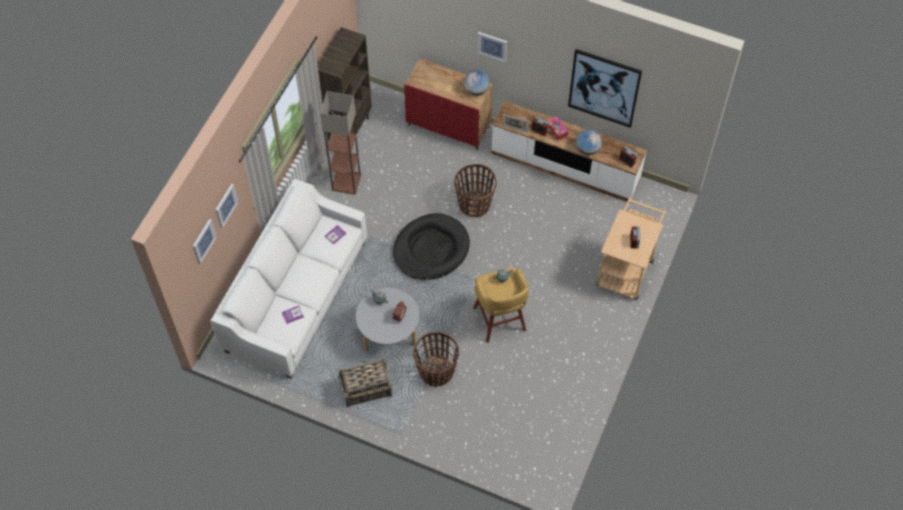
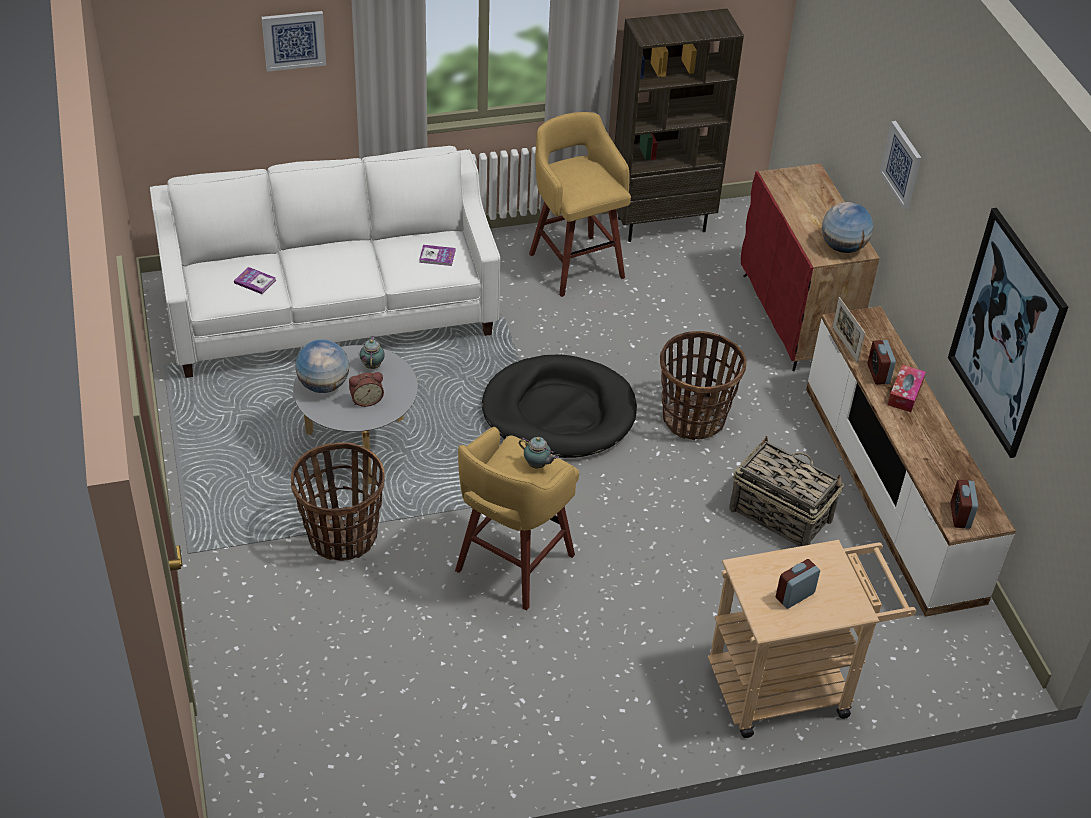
camera: 50 degrees right, 15 degrees down
(203, 241) = (211, 47): picture -> none
(345, 181) = (575, 263): floor lamp -> yellow stool
(366, 389) = (236, 470): basket -> basket (779, 514)
(587, 149) = (917, 451): globe -> globe (324, 385)

